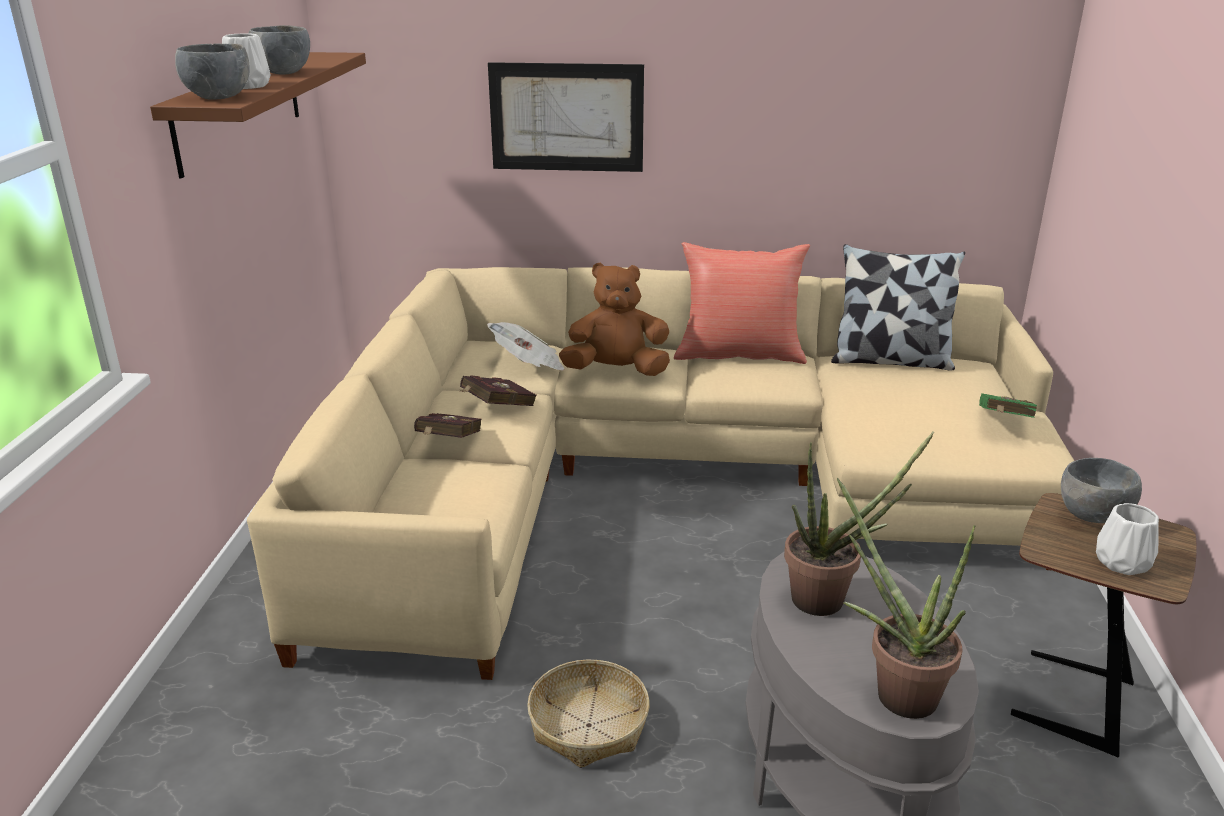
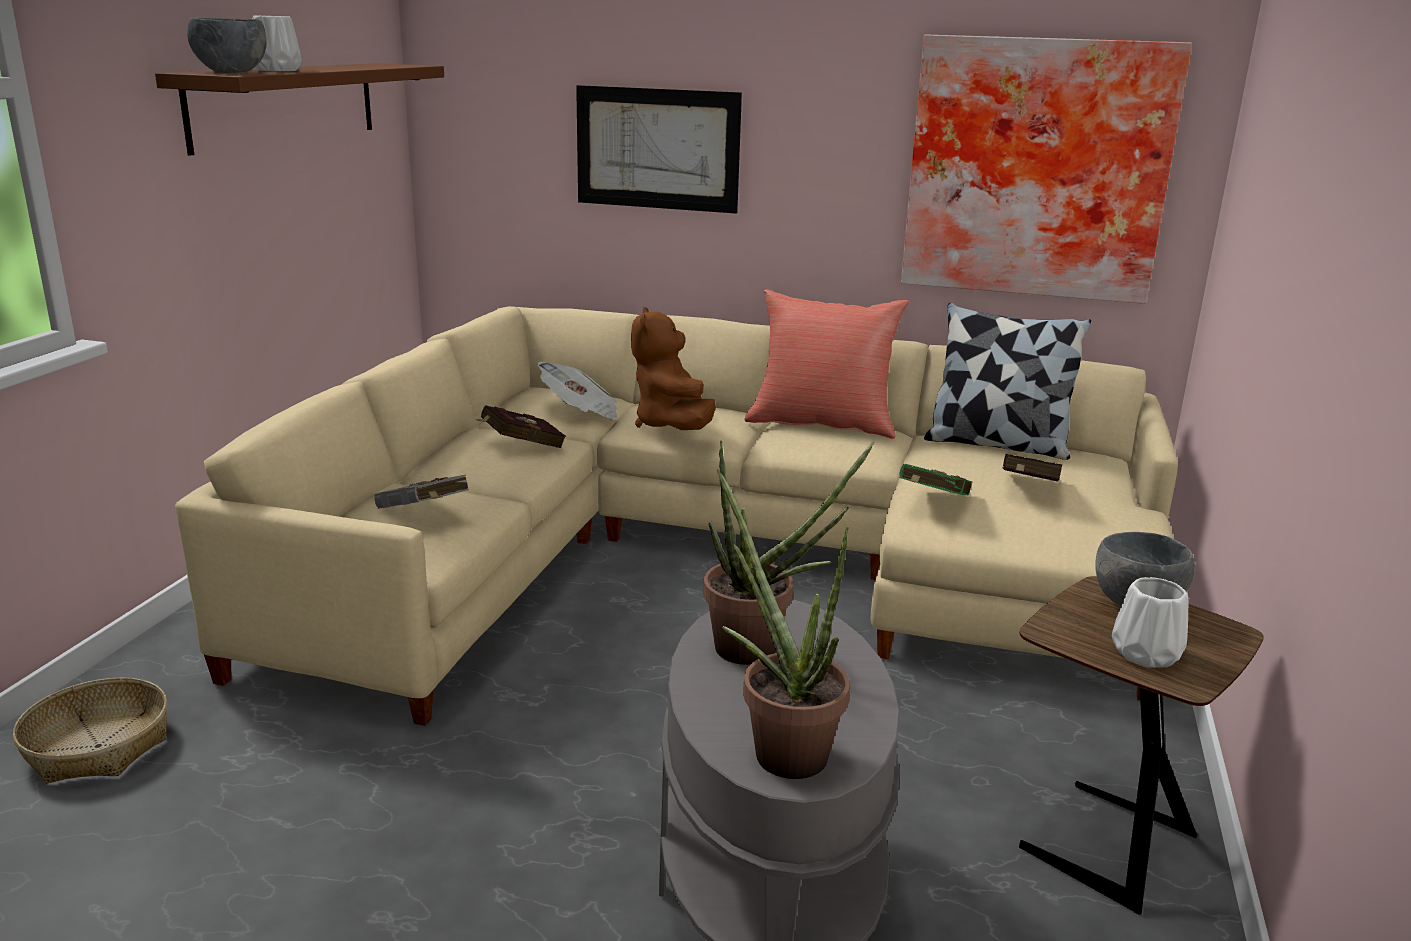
camera: 10 degrees right, 5 degrees down
(282, 73) = (331, 68): grey bowl -> none
(448, 444) = (447, 472): red book -> red book (1028, 490)
(454, 494) = (424, 516): none -> grey book
(588, 725) = (506, 785): basket -> basket (98, 746)
(616, 371) = (672, 426): brown plush toy -> brown plush toy turned 105 degrees counterclockwise
(905, 121) = (1036, 169): none -> picture
(1002, 423) = (1098, 515): green book -> green book (931, 502)

